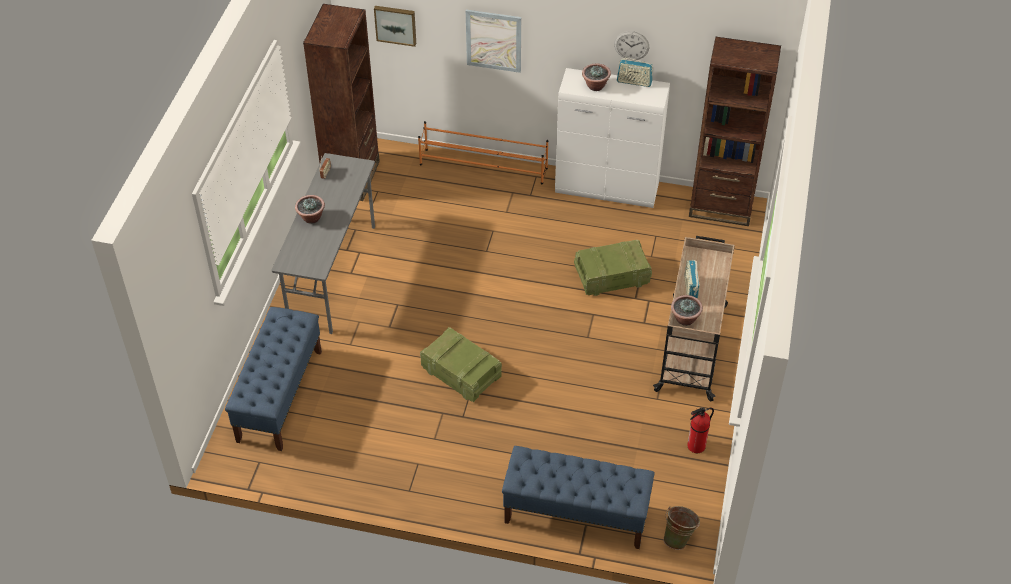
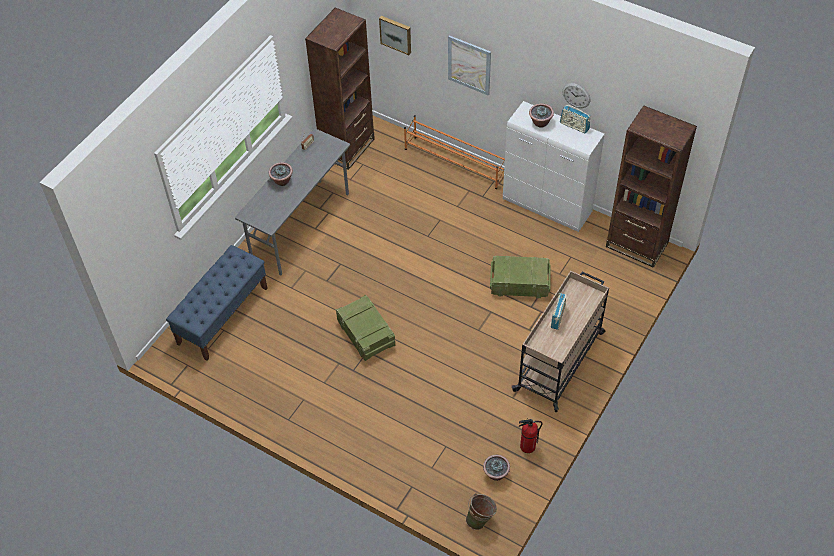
camera: 20 degrees right, 5 degrees up
(575, 515) = (407, 476): blue bench -> none
(684, 319) = (541, 341): potted plant -> potted plant (495, 474)

